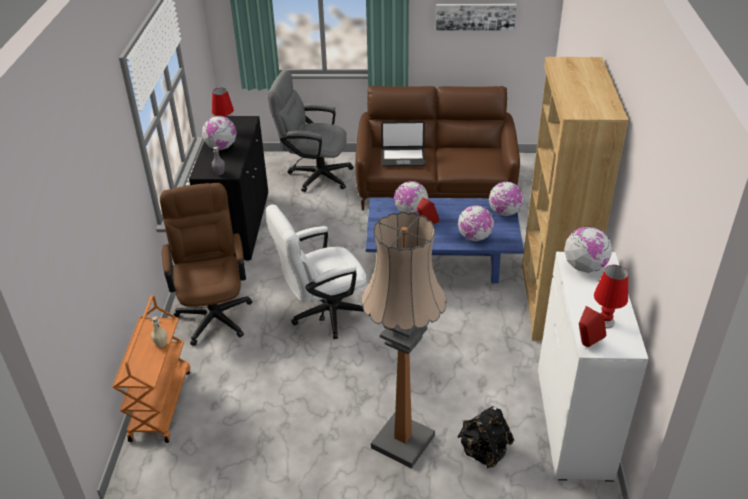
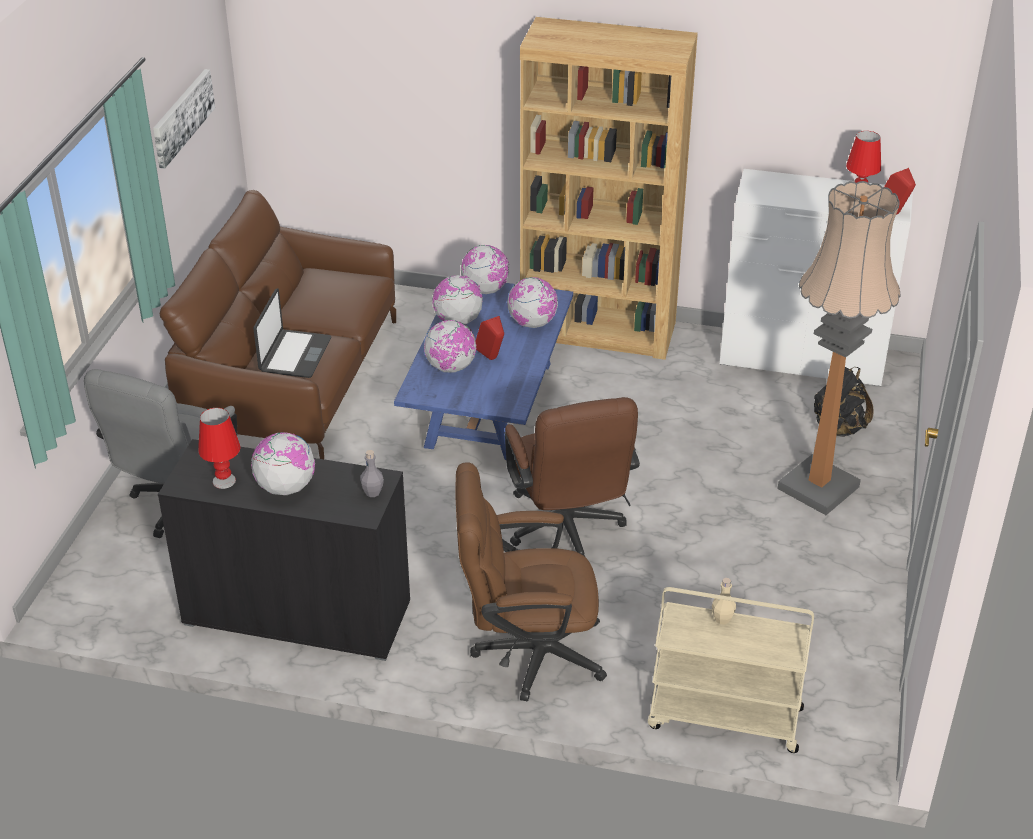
camera: 80 degrees left, 0 degrees up
(160, 404) = (723, 718): orange cart -> beige cart
(323, 314) = (567, 531): white office chair -> brown office chair
(584, 267) = (767, 190): globe -> globe (457, 321)

